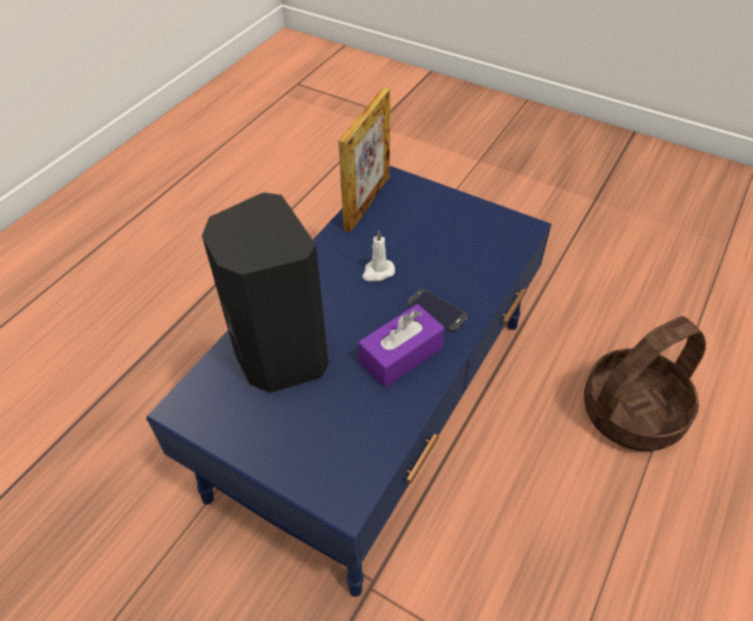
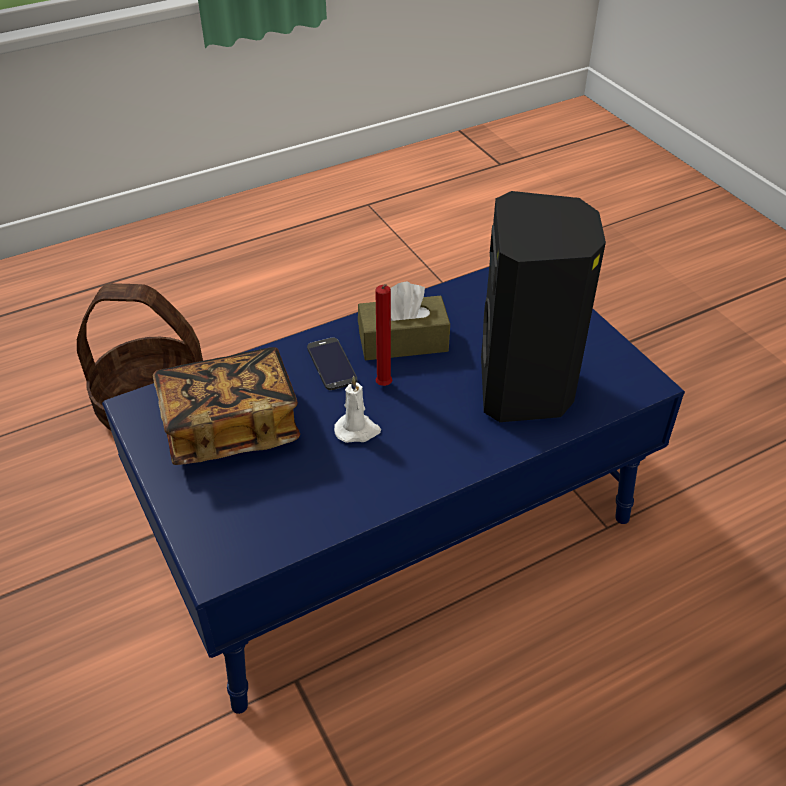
camera: 150 degrees left, 5 degrees down
(367, 202) = (287, 537): picture frame -> none
(385, 309) = (383, 387): none -> red candle
(401, 355) = (403, 341): purple tissue box -> brown tissue box
(458, 240) = (230, 427): none -> book

